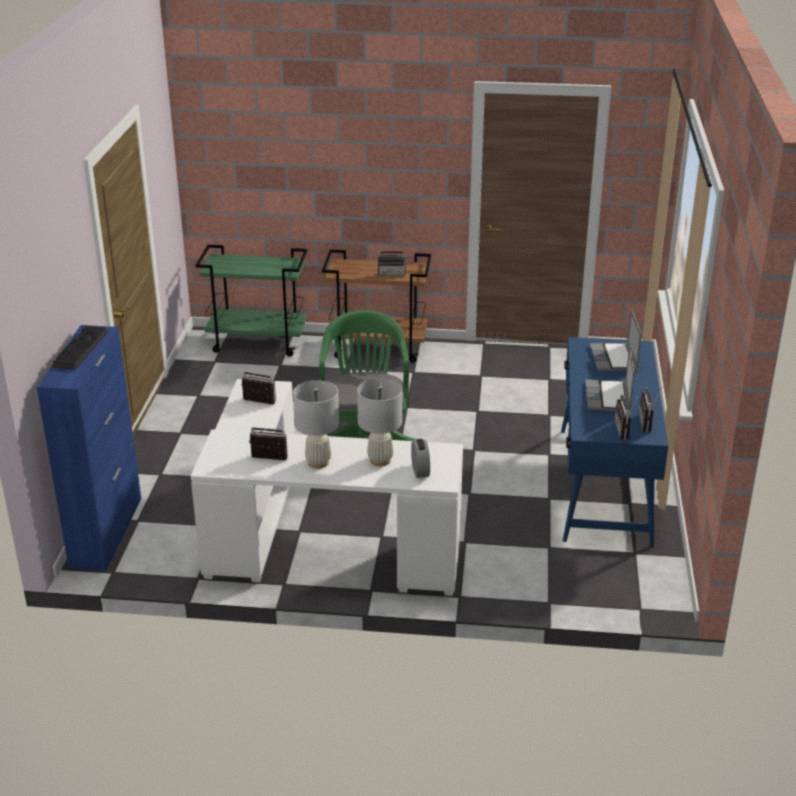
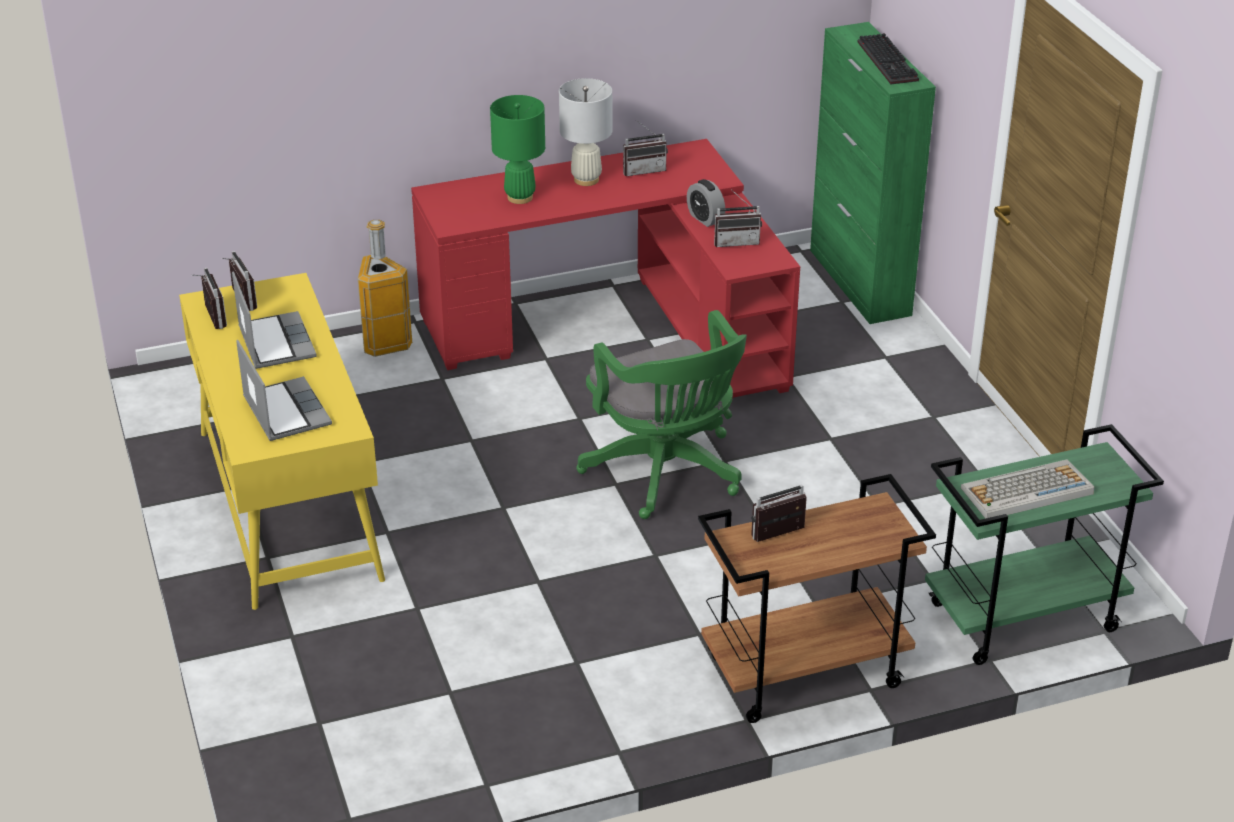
camera: 155 degrees right, 5 degrees up
(107, 531) = (860, 283): blue cabinet -> green cabinet
(263, 264) = (1026, 492): none -> keyboard
(312, 544) = (619, 329): white desk -> red desk
(380, 460) = (520, 197): white table lamp -> green table lamp
(420, 470) = (467, 198): alarm clock -> alarm clock (705, 218)
(492, 583) = (385, 343): none -> trash can
(603, 485) = (289, 503): blue desk -> yellow desk

